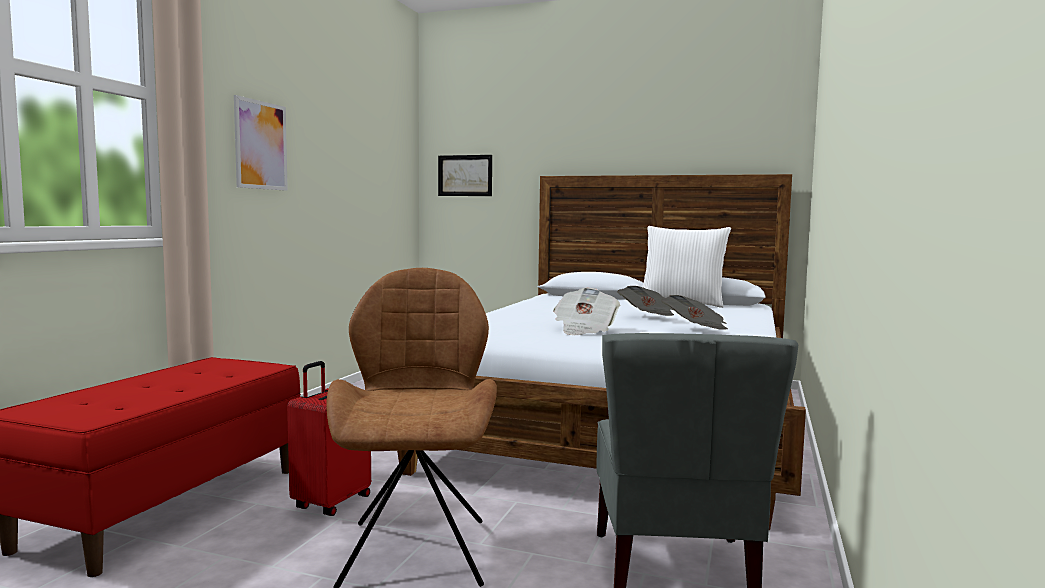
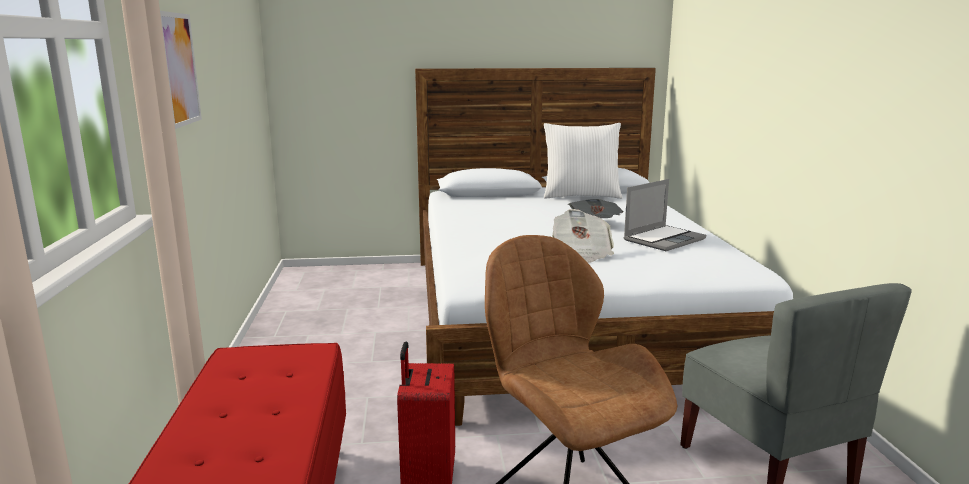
camera: 25 degrees left, 10 degrees up
(465, 175) = (324, 67): picture -> none
(696, 331) = (664, 239): newspaper -> laptop

